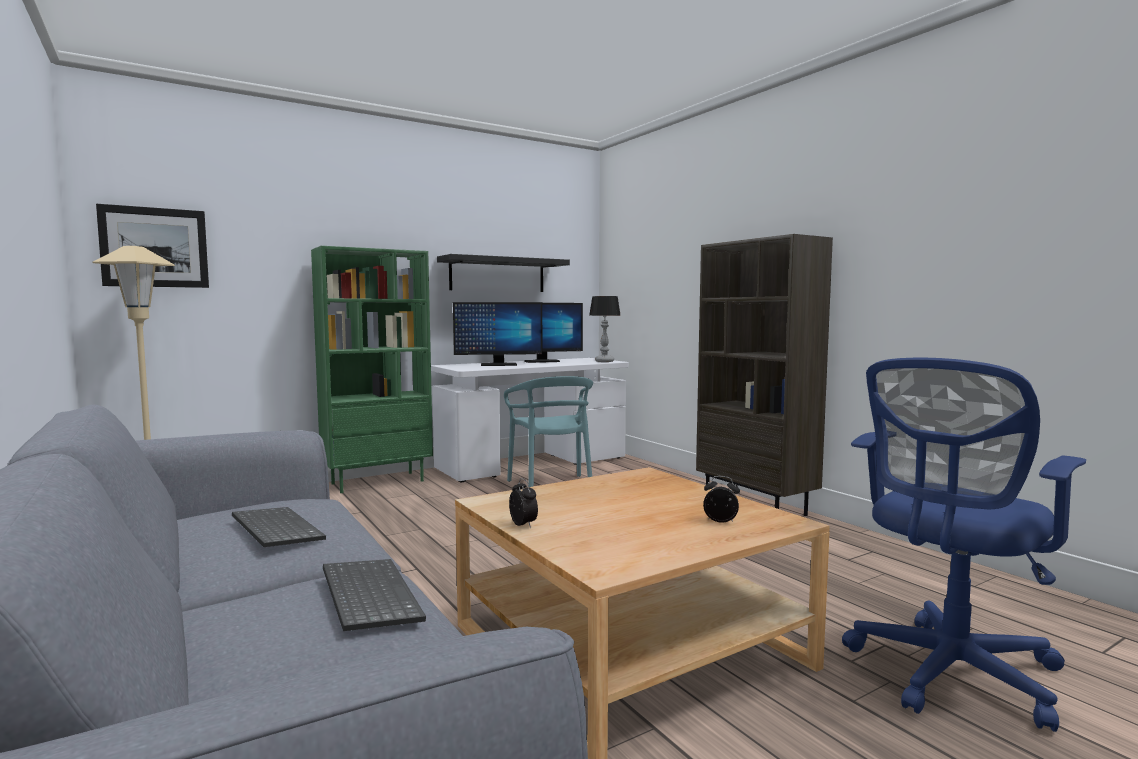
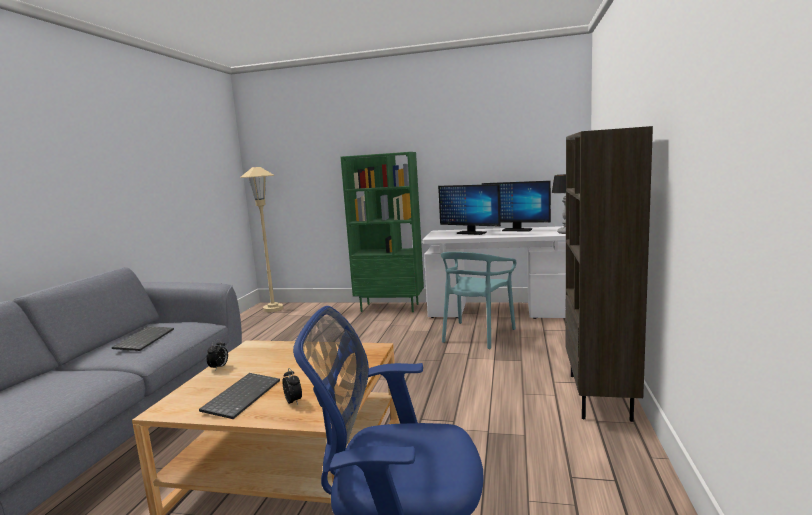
camera: 45 degrees right, 5 degrees up
(155, 247) = (276, 164): picture -> none
(366, 596) = (74, 386): keyboard -> keyboard (241, 396)
(497, 275) = (486, 160): black shelf -> none

